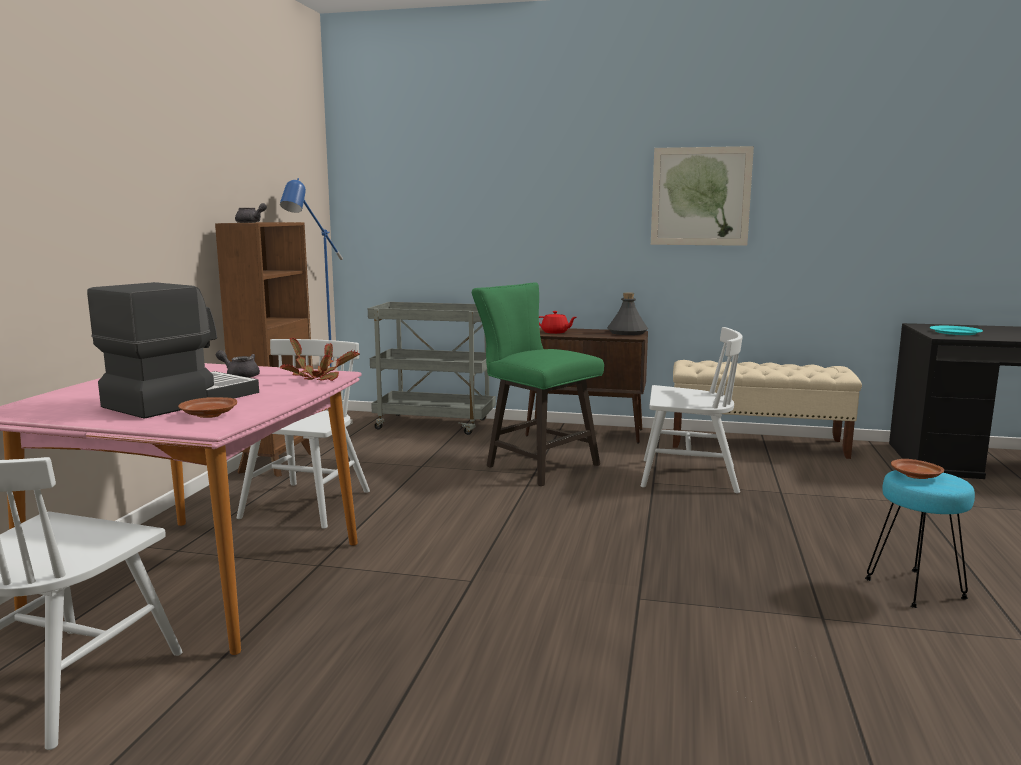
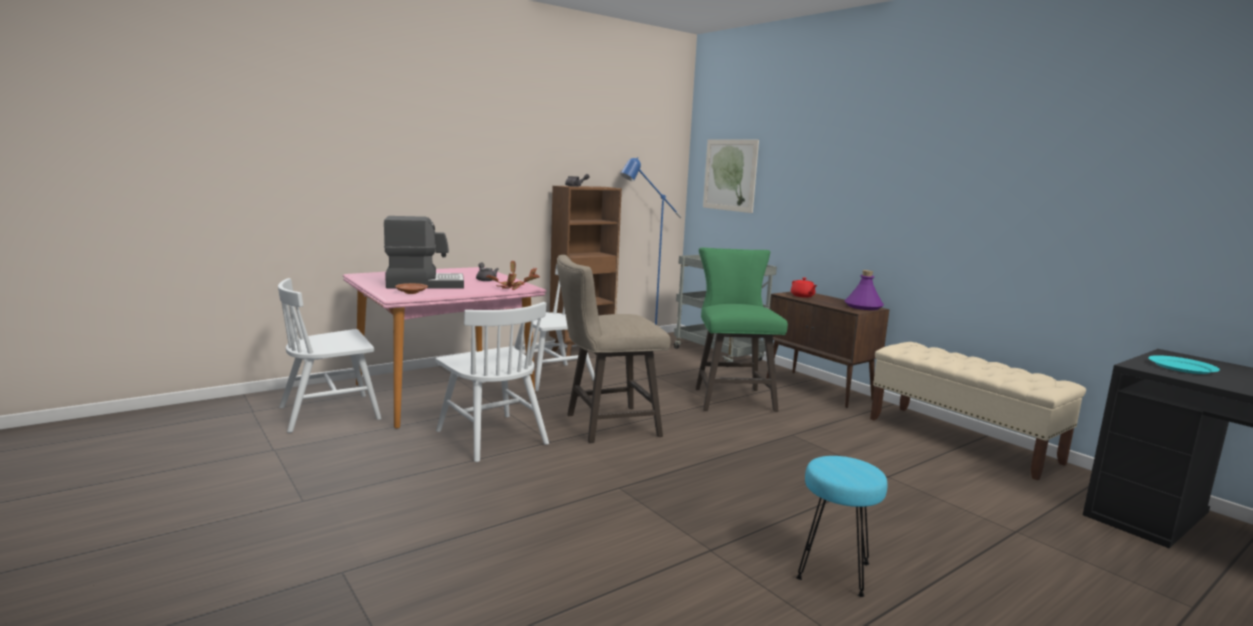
camera: 40 degrees right, 0 degrees up
(487, 538) = (605, 425): none -> beige stool
(627, 332) = (863, 307): grey bottle -> purple bottle
(687, 476) = (831, 440): white chair -> white chair (492, 437)
(700, 196) = (951, 186): picture -> picture (730, 175)
(916, 476) = (840, 464): brown plate -> none

